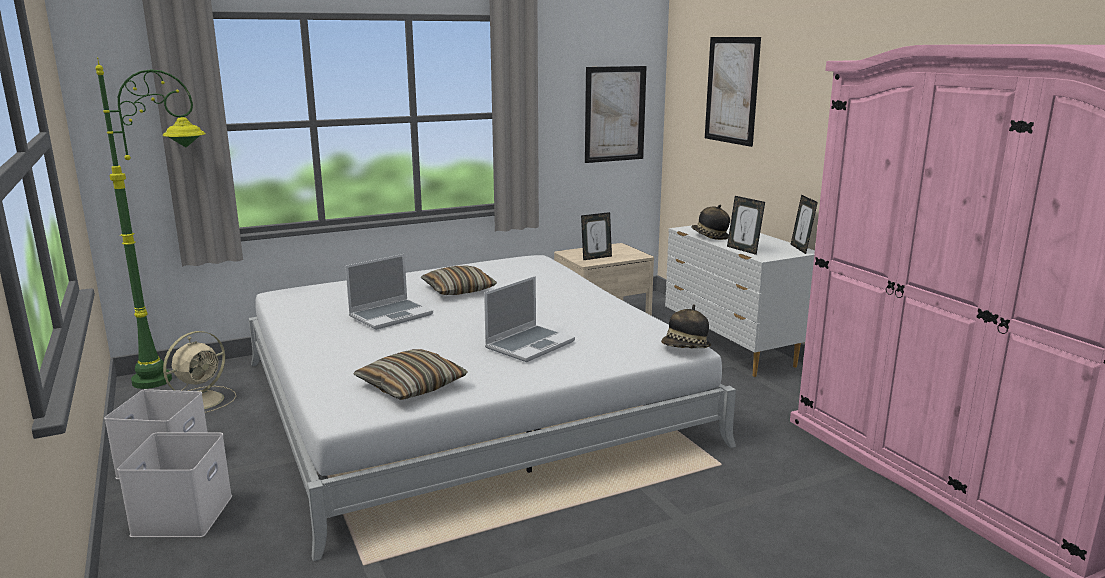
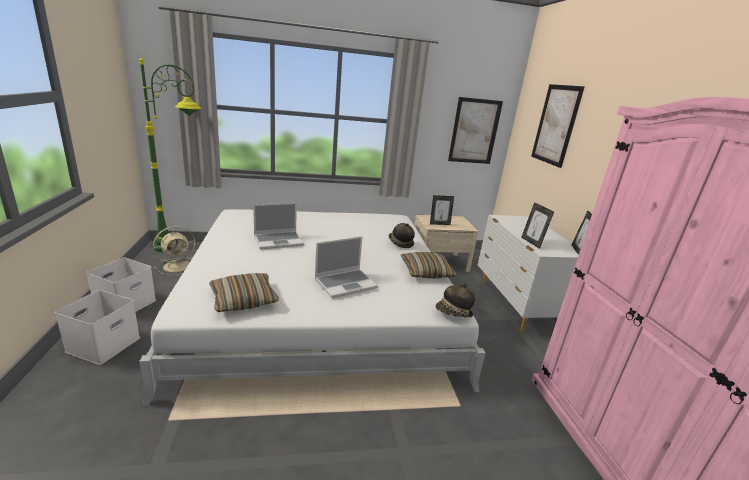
camera: 15 degrees right, 5 degrees up
(458, 290) = (334, 231): pillow -> pillow (426, 272)
(709, 236) = (513, 227): hat -> hat (400, 243)

